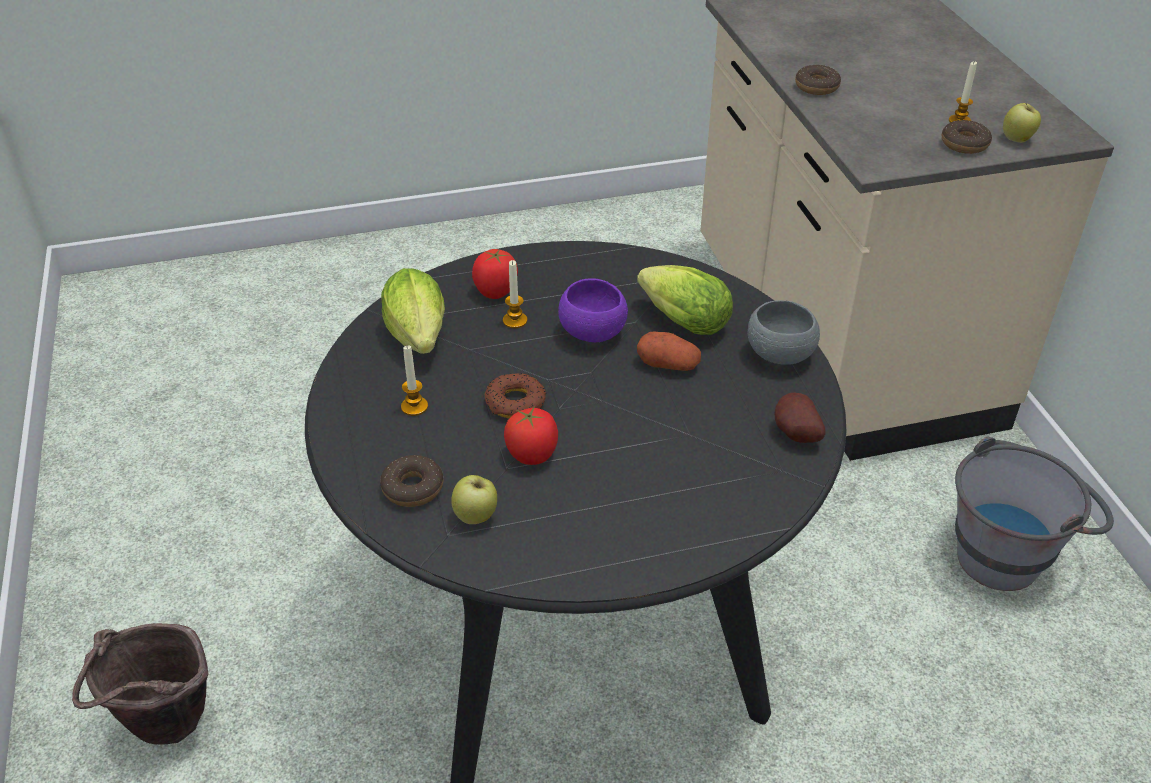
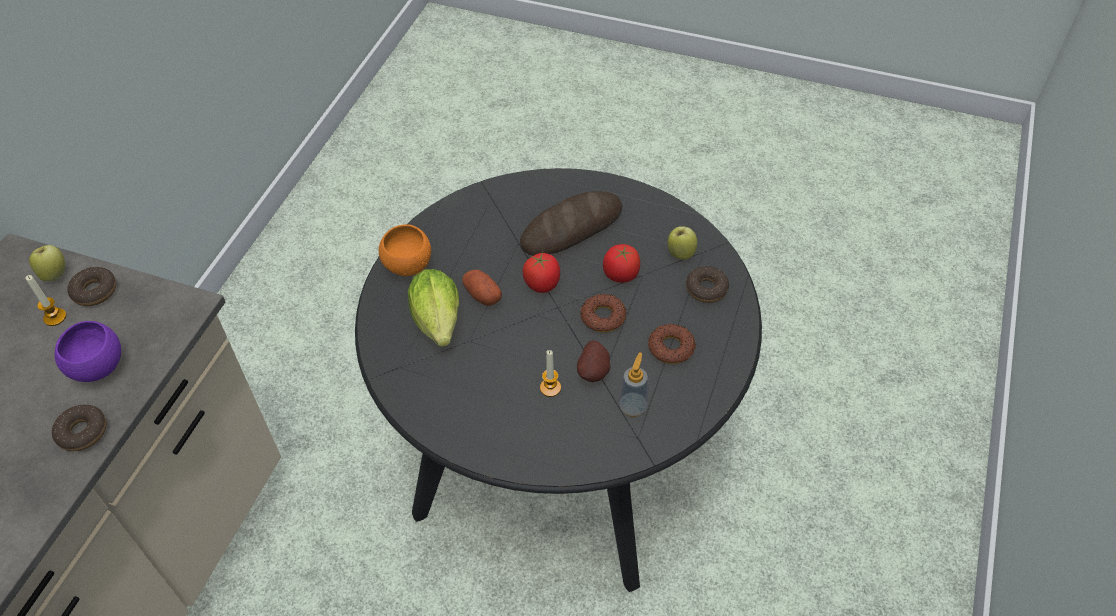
camera: 145 degrees left, 10 degrees up
(165, 731) = (862, 532): brown bucket -> none
(414, 407) = (671, 347): candle -> donut
(419, 340) = (633, 406): lettuce -> soap dispenser
(495, 292) = (542, 426): tomato -> tomato (542, 284)
(592, 333) = (506, 346): purple bowl -> purple bowl (98, 366)
(644, 481) = (571, 228): none -> bread
(780, 355) = (407, 265): grey bowl -> orange bowl
(794, 434) = (461, 213): potato -> potato (594, 371)
(1010, 552) = (258, 347): grey bucket -> none

